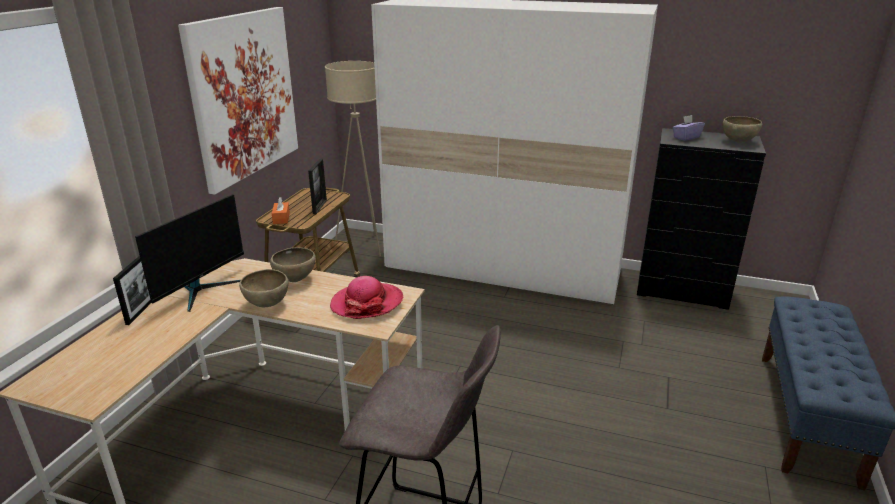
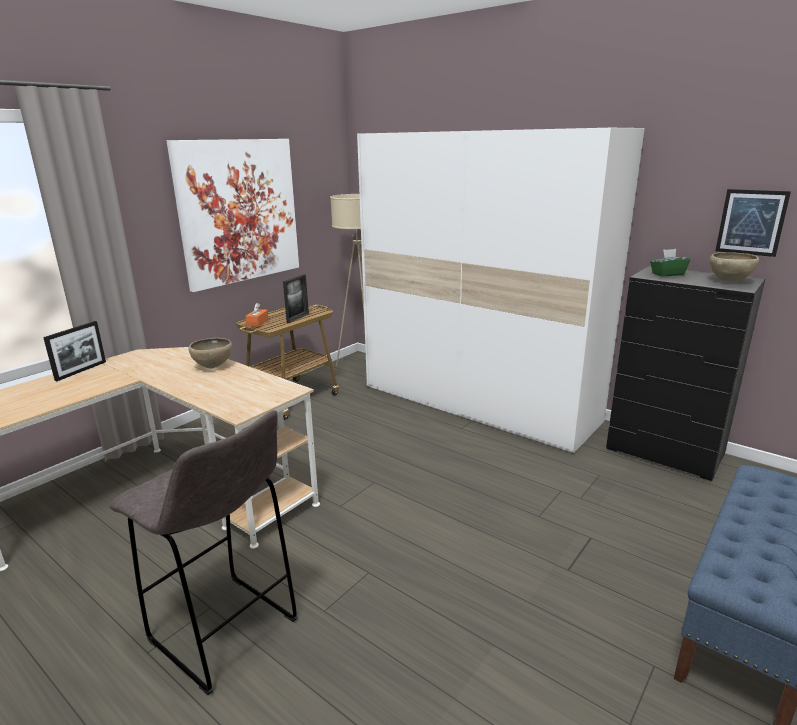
camera: 20 degrees right, 5 degrees down
(201, 290) = (134, 365): monitor -> none
(266, 305) = (170, 382): brown bowl -> none
(367, 303) = (251, 393): hat -> none
(686, 137) = (667, 274): purple tissue box -> green tissue box
(748, 89) = (751, 222): none -> picture

